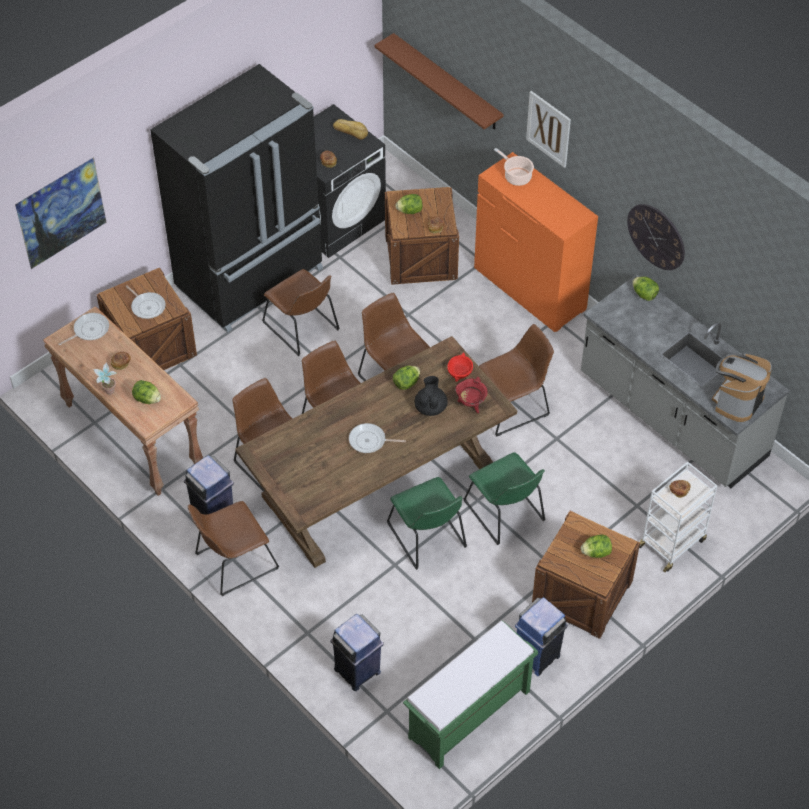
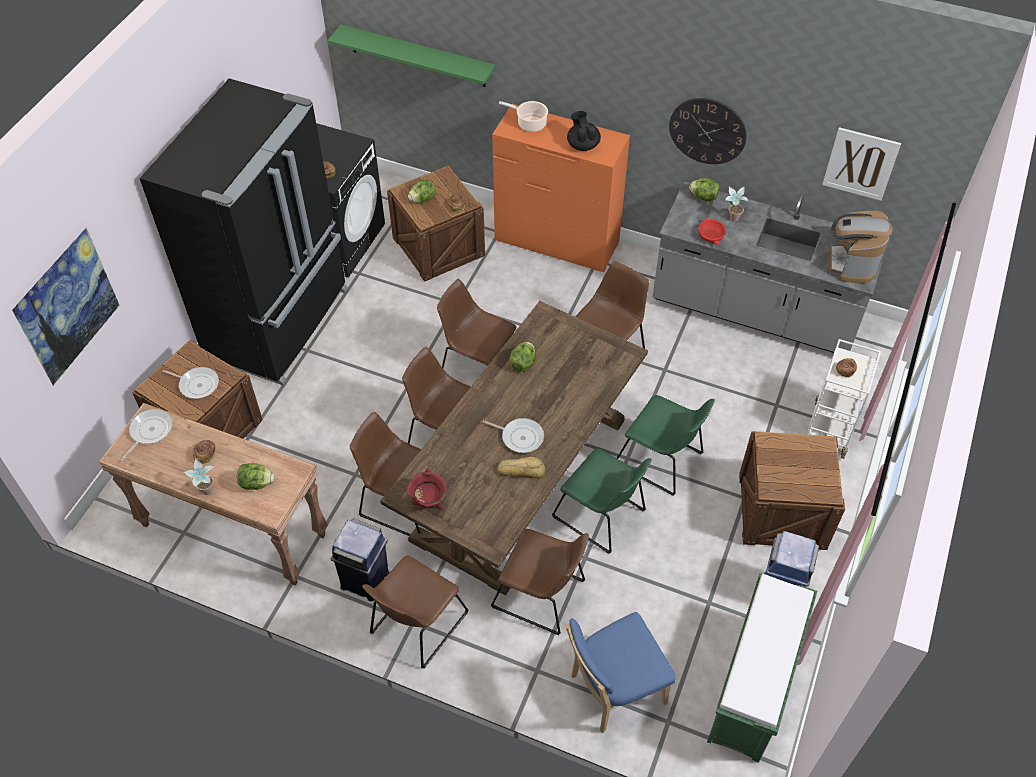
camera: 25 degrees left, 0 degrees up
(303, 328) = (359, 353): brown chair -> brown chair (542, 596)
(350, 131) = (332, 137): bread -> bread (521, 470)
(357, 671) = (613, 690): blue trash can -> blue chair
(369, 441) = (520, 437): frying pan -> frying pan turned 135 degrees counterclockwise
(430, 407) = (561, 378): black teapot -> black teapot (583, 145)
(447, 83) = (417, 56): brown shelf -> green shelf
(460, 372) = (569, 332): red bowl -> red bowl (711, 236)
(471, 404) = (599, 361): red cooking pot -> red cooking pot (429, 501)
(548, 128) = (556, 59): picture -> picture (860, 163)
(596, 552) = (805, 463): lettuce -> none
(655, 324) = (731, 220): none -> potted plant

